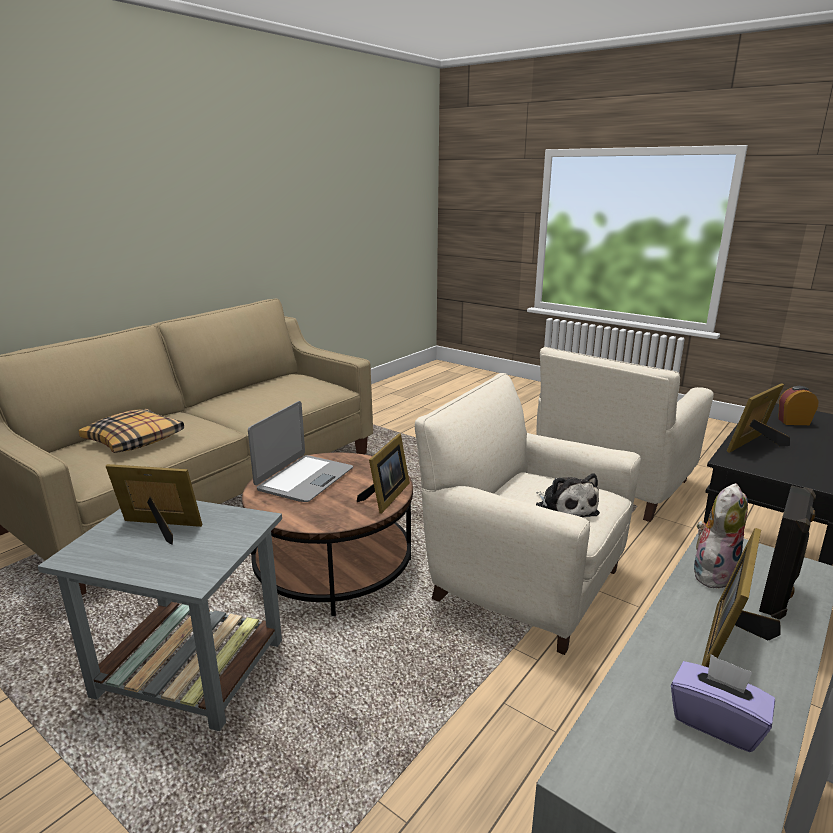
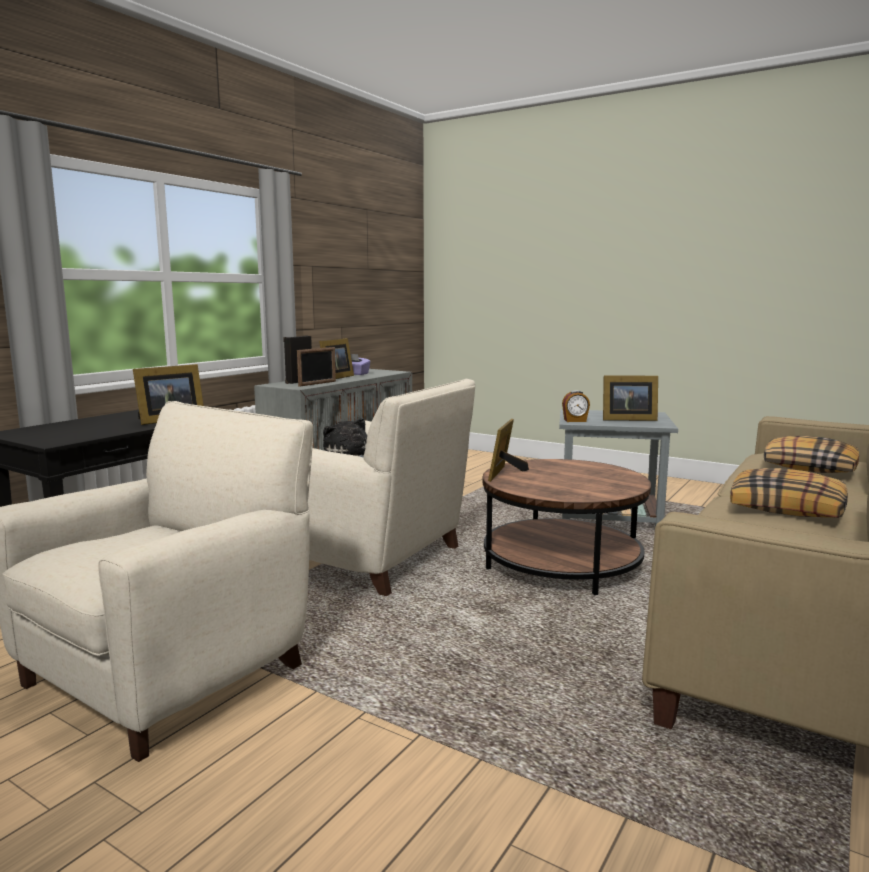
camera: 175 degrees right, 10 degrees down
(250, 401) = (788, 508): none -> pillow
(304, 479) = (596, 481): laptop -> none
(712, 573) = (317, 383): plush toy -> picture frame
(793, 422) = (74, 432): alarm clock -> alarm clock (575, 421)

